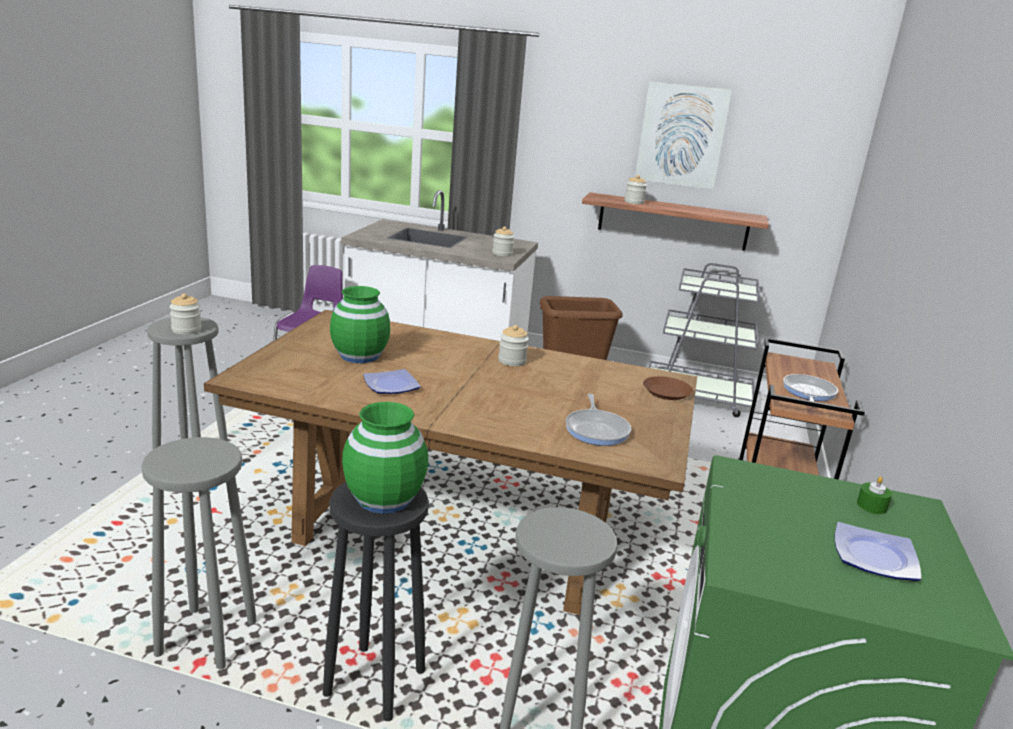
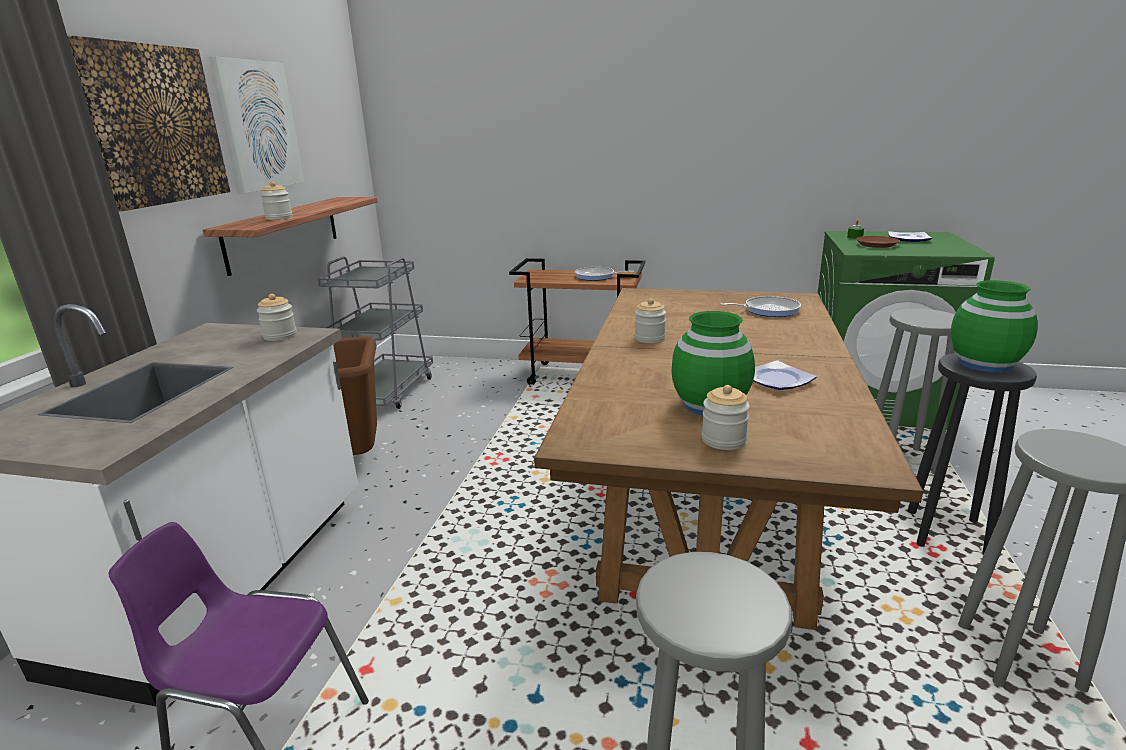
camera: 90 degrees left, 0 degrees up
(186, 330) = (729, 584): jar -> jar (723, 440)
(581, 120) = (155, 125): none -> picture
(667, 392) = (668, 294): brown plate -> brown plate (876, 245)

